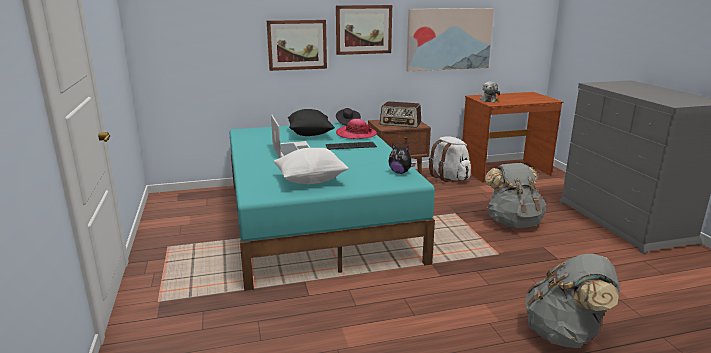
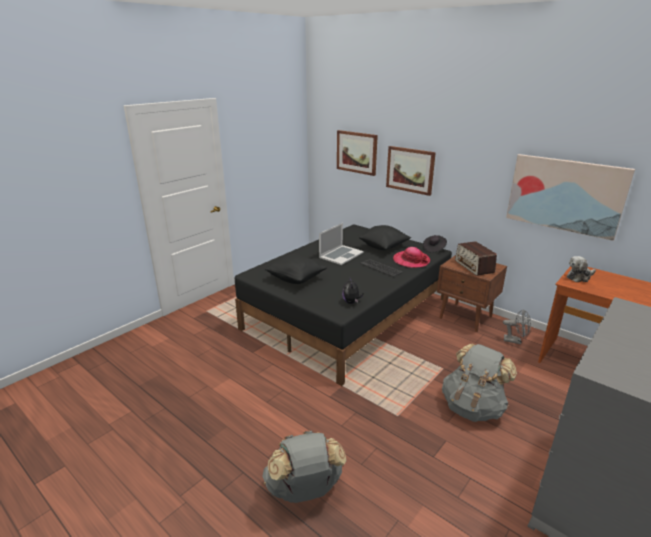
camera: 55 degrees right, 5 degrees up
(311, 180) = (295, 279): white pillow -> black pillow
(317, 219) = (348, 314): turquoise bed -> black bed
(363, 29) = (469, 167): picture -> picture (357, 152)
(449, 178) = (515, 341): white backpack -> grey fan

